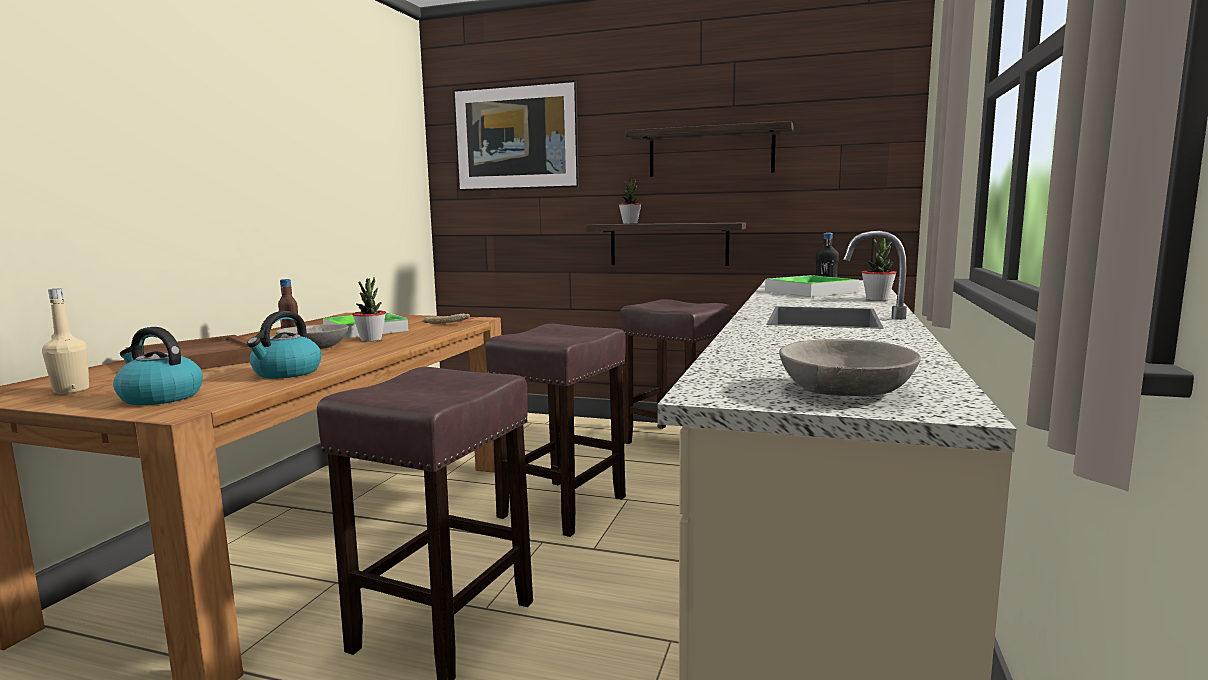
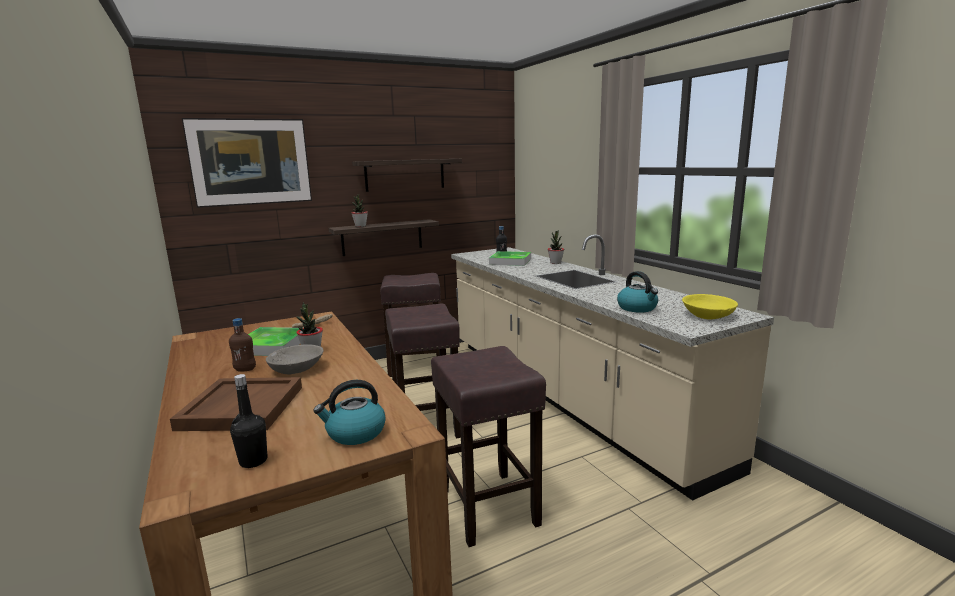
camera: 45 degrees left, 5 degrees up
(71, 390) = (253, 461): beige bottle -> black bottle
(286, 373) = (364, 389): kettle -> kettle (637, 308)
(846, 390) = (708, 315): grey bowl -> yellow bowl

